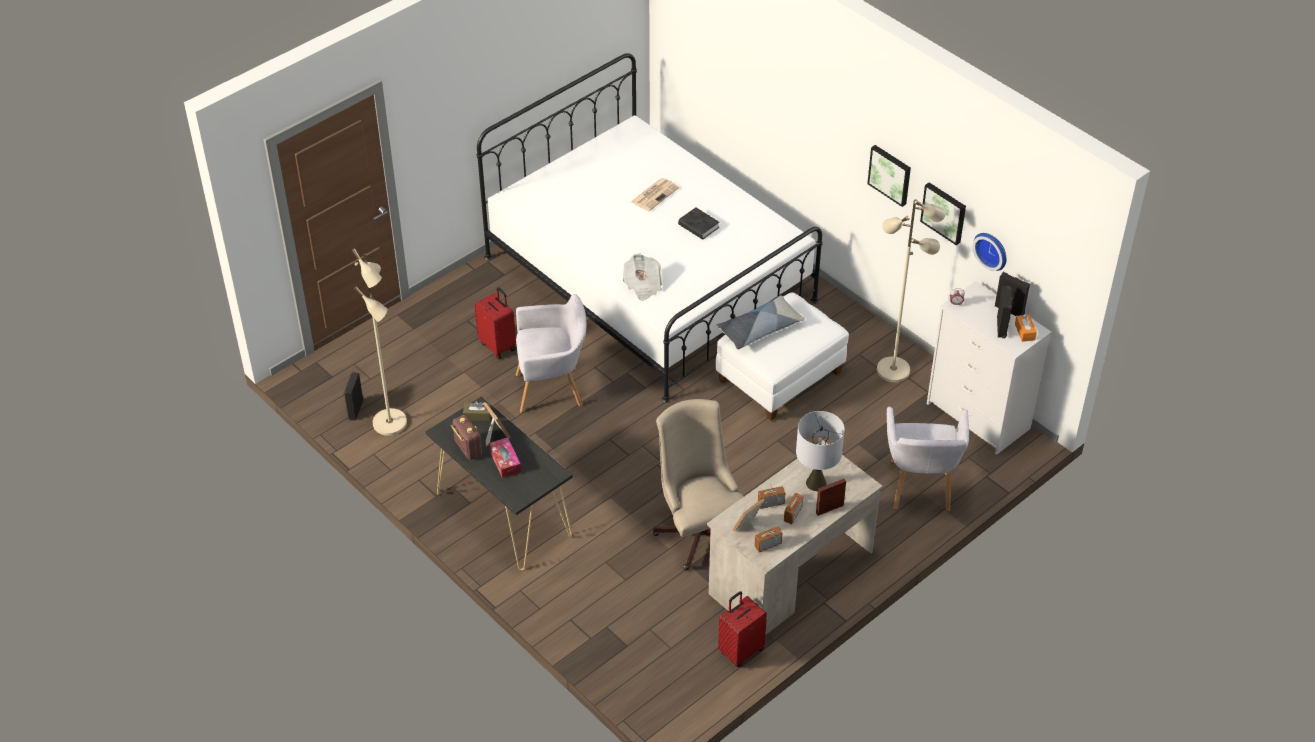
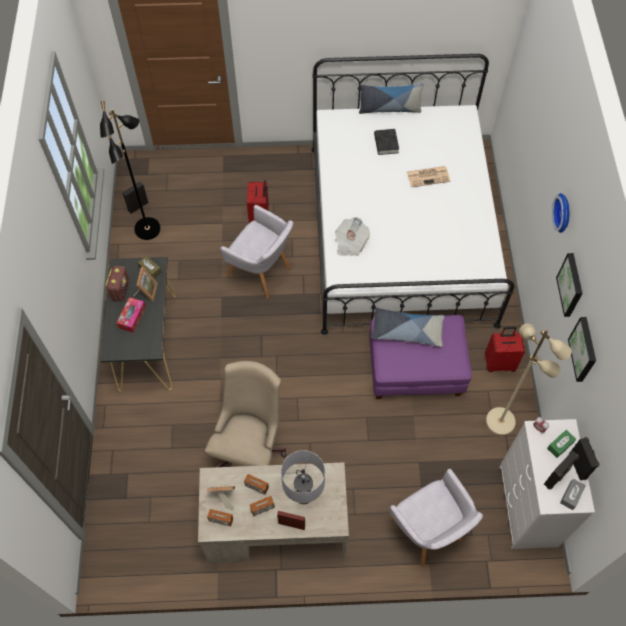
camera: 40 degrees right, 15 degrees up
(391, 423) = (148, 229): beige floor lamp -> black floor lamp
(558, 160) = (389, 109): none -> pillow
(698, 226) = (434, 221): black book -> black book (386, 143)
(740, 651) = (188, 561): red suitcase -> red suitcase (499, 363)
(779, 377) = (415, 369): white ottoman -> purple ottoman
(919, 489) = (427, 533): grey armchair -> grey armchair turned 75 degrees counterclockwise
(983, 305) = (560, 445): none -> green tissue box
(992, 250) = (594, 411): wall clock -> wall clock (564, 212)
(1024, 332) = (571, 496): orange tissue box -> grey tissue box

